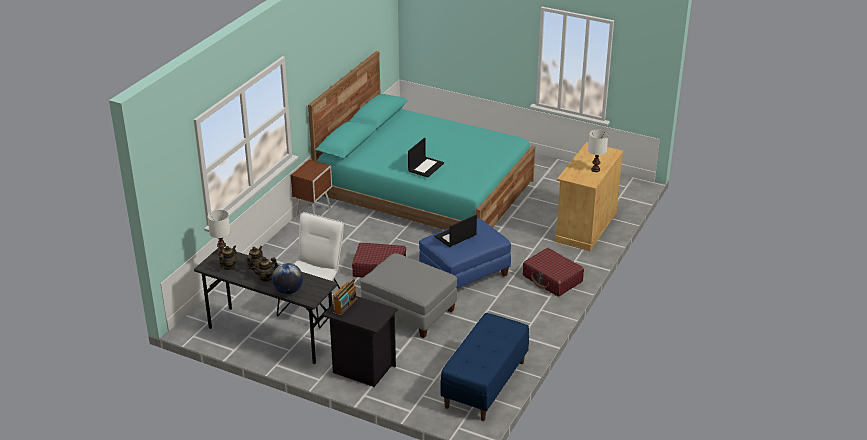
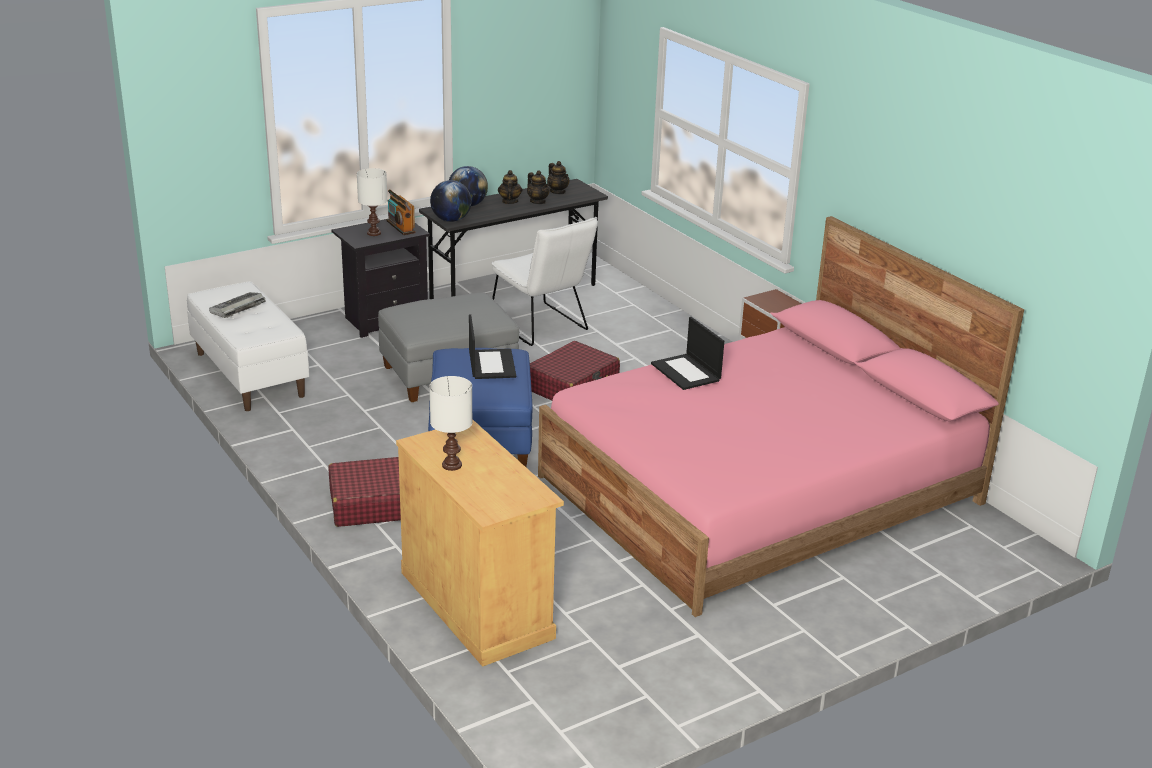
camera: 120 degrees right, 5 degrees down
(222, 252) = (592, 194): white table lamp -> white table lamp (374, 233)
(322, 286) = (451, 220): none -> globe
(425, 190) = (761, 490): turquoise bed -> pink bed
(484, 352) = (237, 309): none -> keyboard
(485, 384) = (249, 374): blue bench -> white bench

